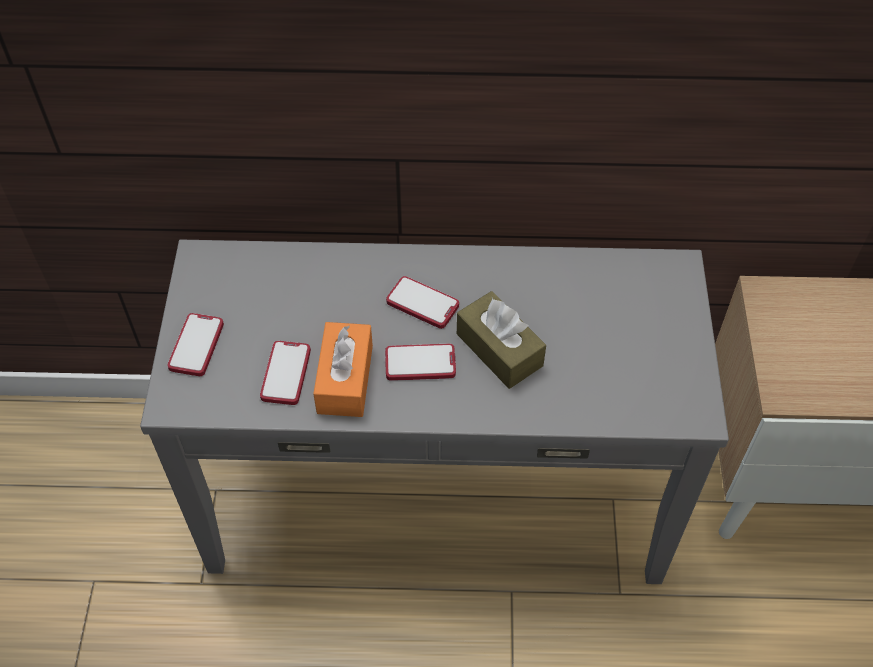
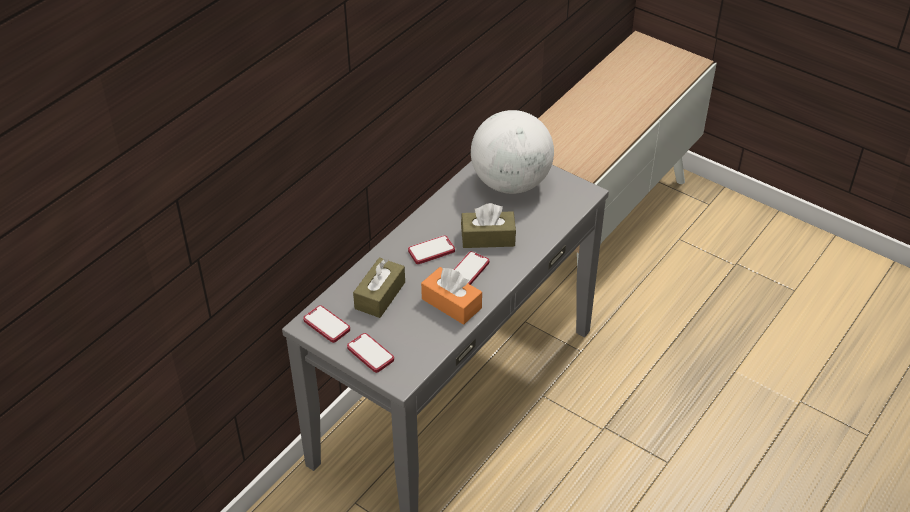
camera: 55 degrees left, 10 degrees down
(286, 374) = (425, 325): phone -> phone (326, 325)
(302, 298) = (380, 295): none -> brown tissue box
(628, 315) = (510, 183): none -> globe

